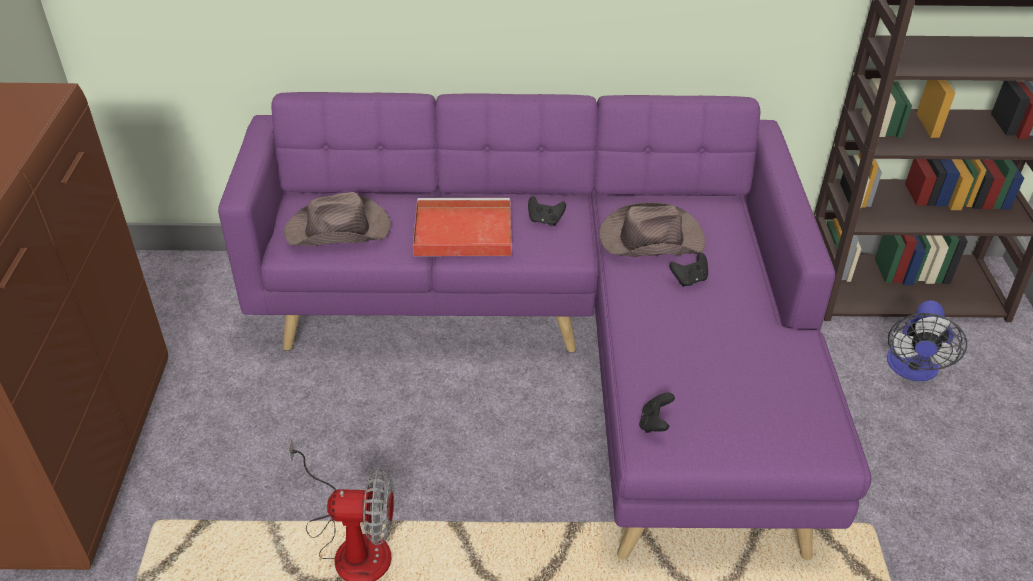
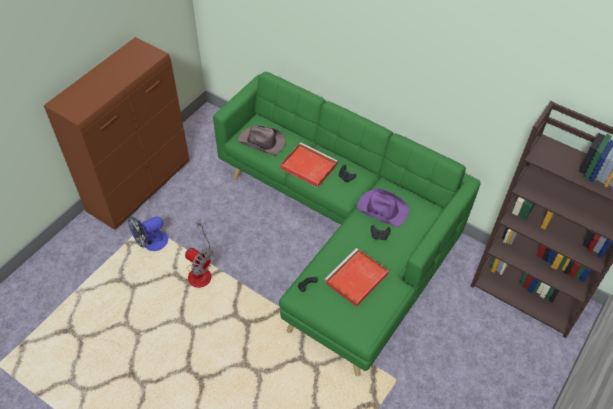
camera: 35 degrees right, 10 degrees up
(570, 352) = (342, 239): purple sofa -> green sofa
(650, 238) = (382, 209): brown hat -> purple hat
(725, 364) = (356, 279): none -> red tray
(911, 369) = (487, 330): fan -> fan (151, 244)

